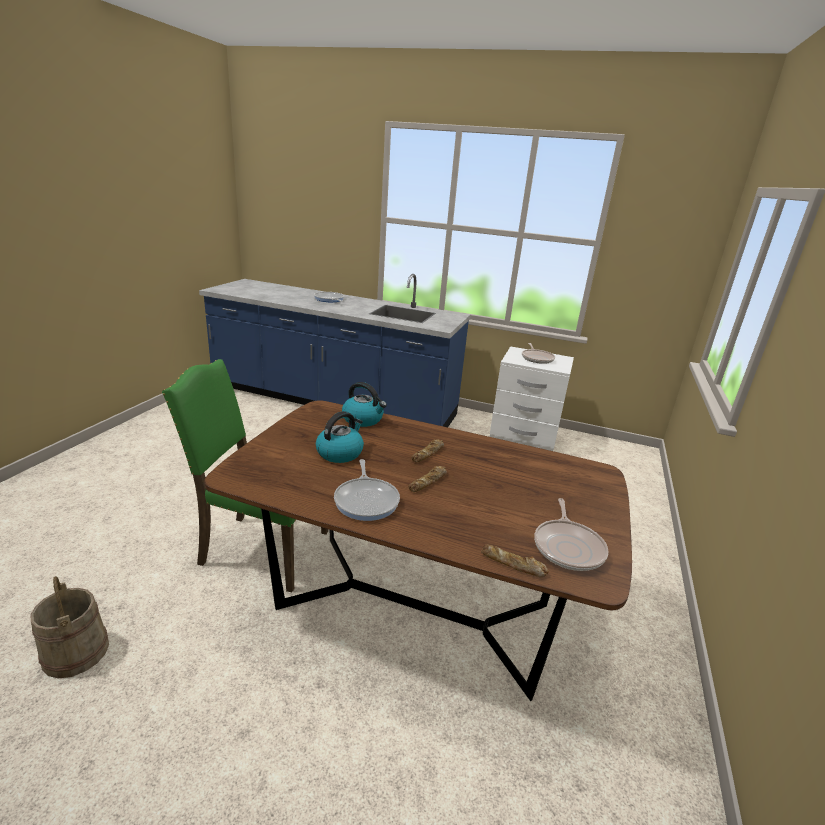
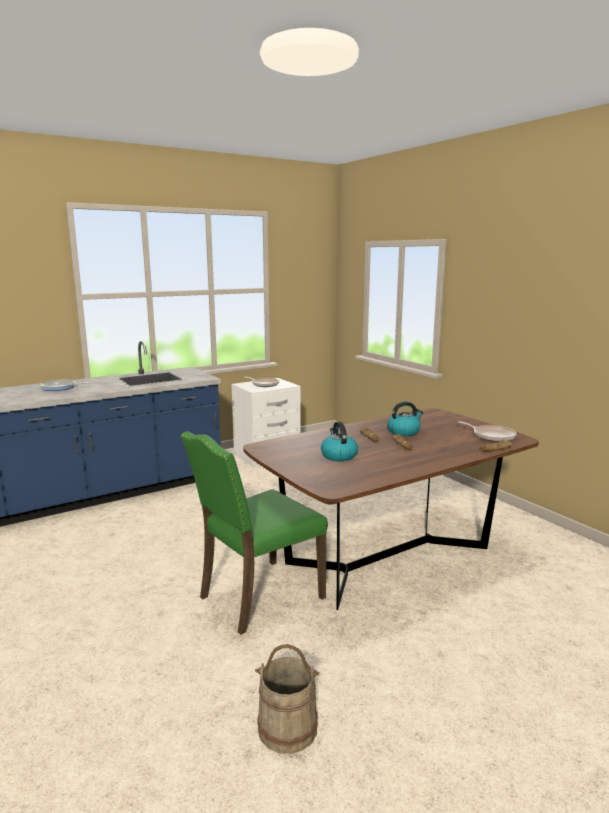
camera: 50 degrees left, 10 degrees down
(363, 419) = (298, 440): kettle -> kettle (404, 431)
(367, 500) = (406, 462): frying pan -> none

